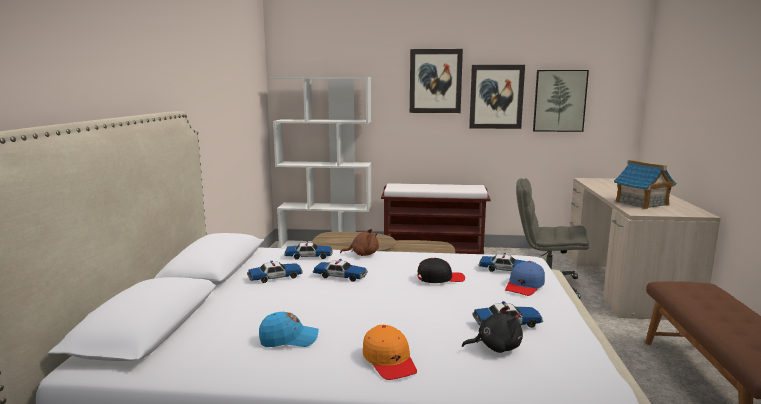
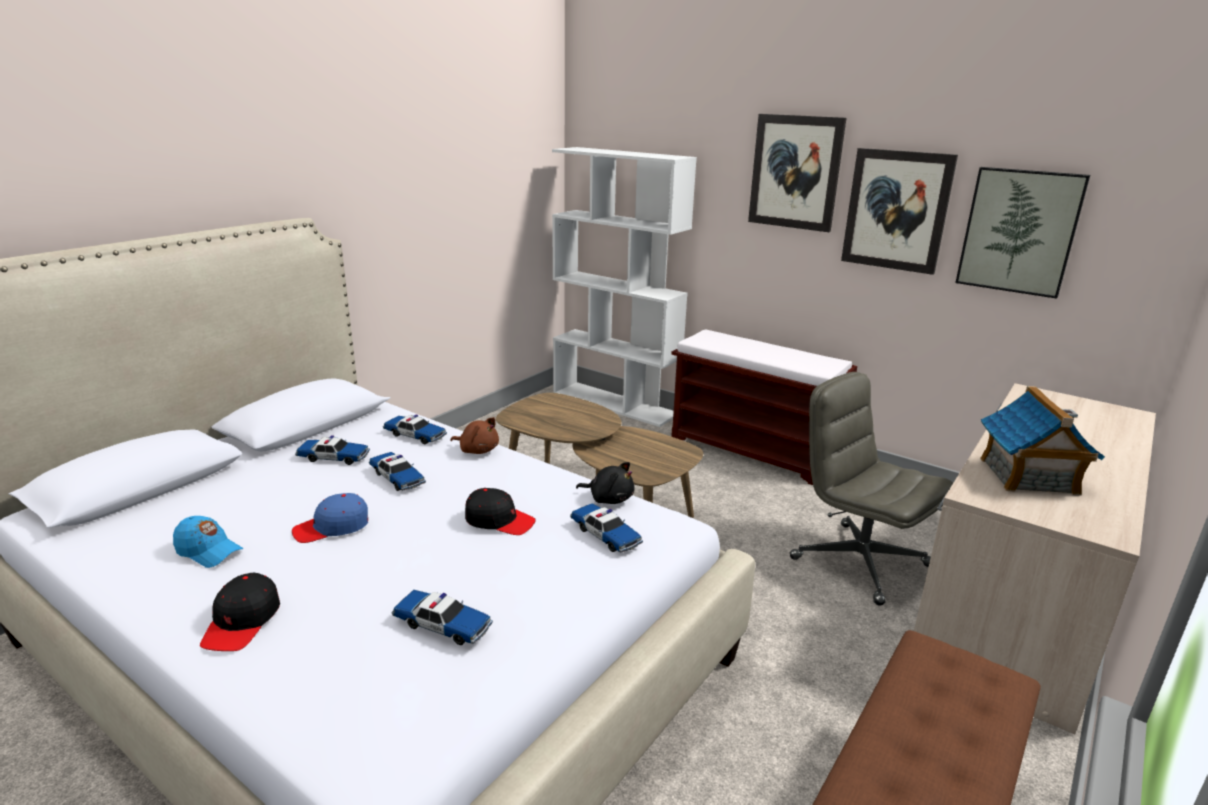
camera: 30 degrees right, 10 degrees up
(389, 361) = (242, 622): orange cap -> black cap
(495, 347) = (366, 655): black plush toy -> black plush toy (609, 499)
(524, 286) = (581, 573): blue cap -> blue cap (332, 527)

